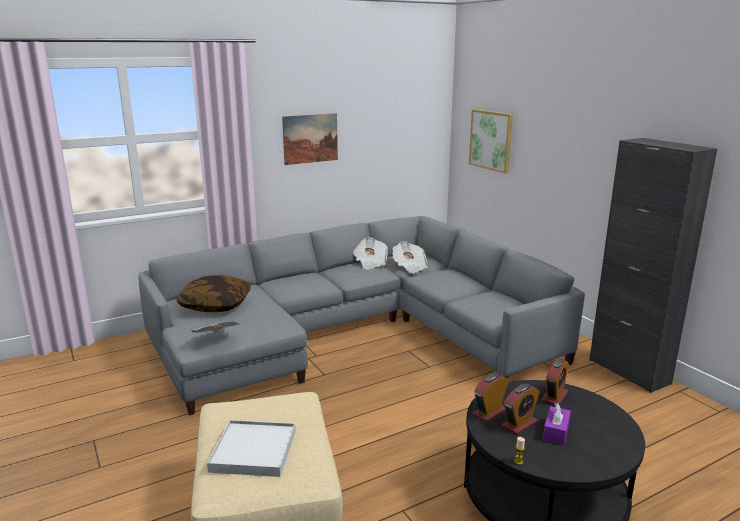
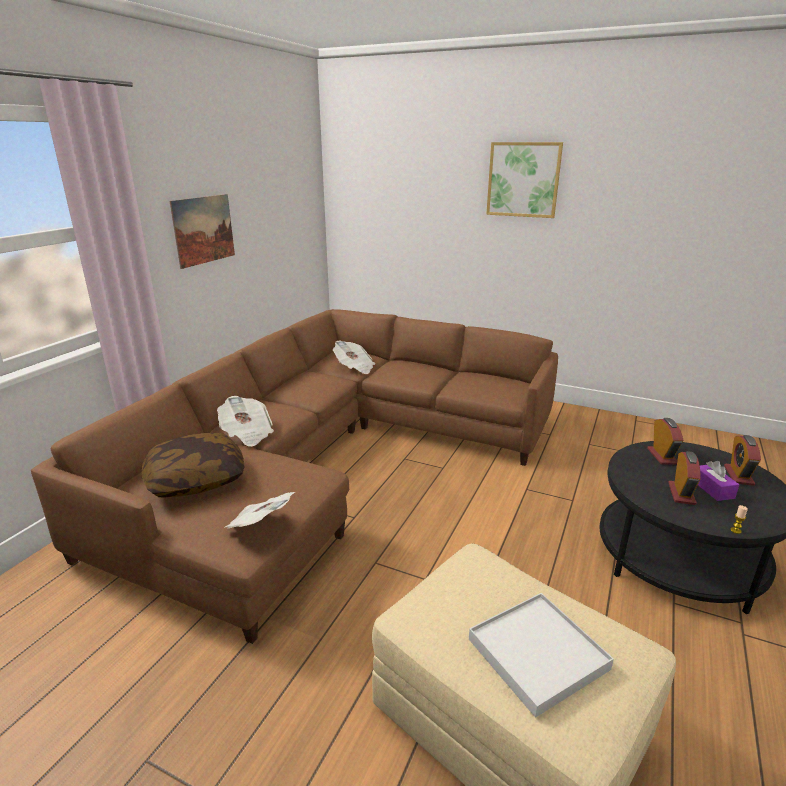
camera: 35 degrees left, 5 degrees up
(353, 334) = (329, 460): grey sofa -> brown sofa
(370, 263) = (312, 373): newspaper -> newspaper (247, 433)
(489, 412) = (646, 492): alarm clock -> alarm clock (738, 475)
(491, 140) = (387, 216): picture -> picture (523, 179)
(629, 371) = (588, 416): black cabinet -> none

